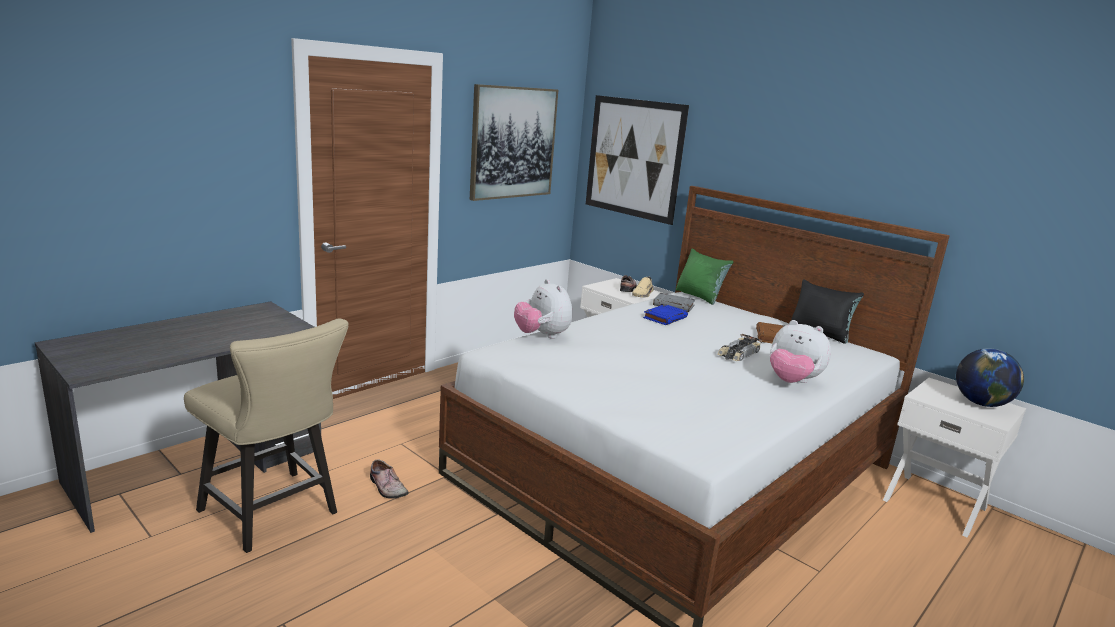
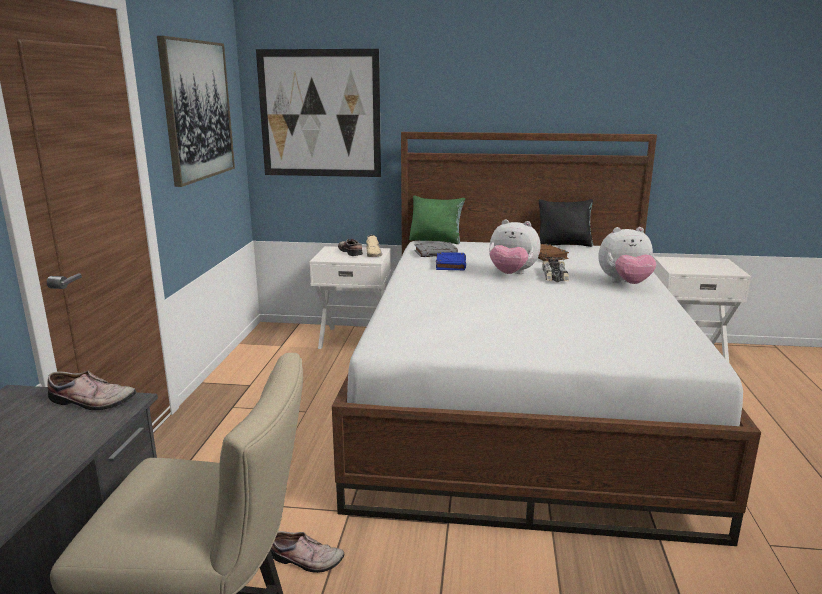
camera: 35 degrees left, 0 degrees up
(287, 323) = (91, 402): none -> shoe
(542, 336) = (392, 313): plush toy -> plush toy (511, 274)
(981, 403) = (708, 263): globe -> none

